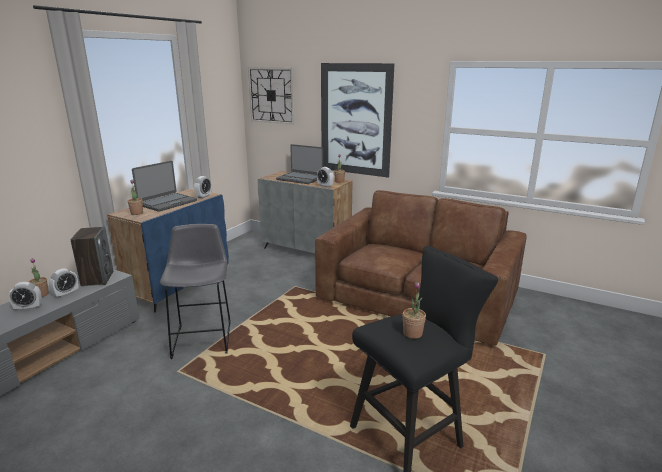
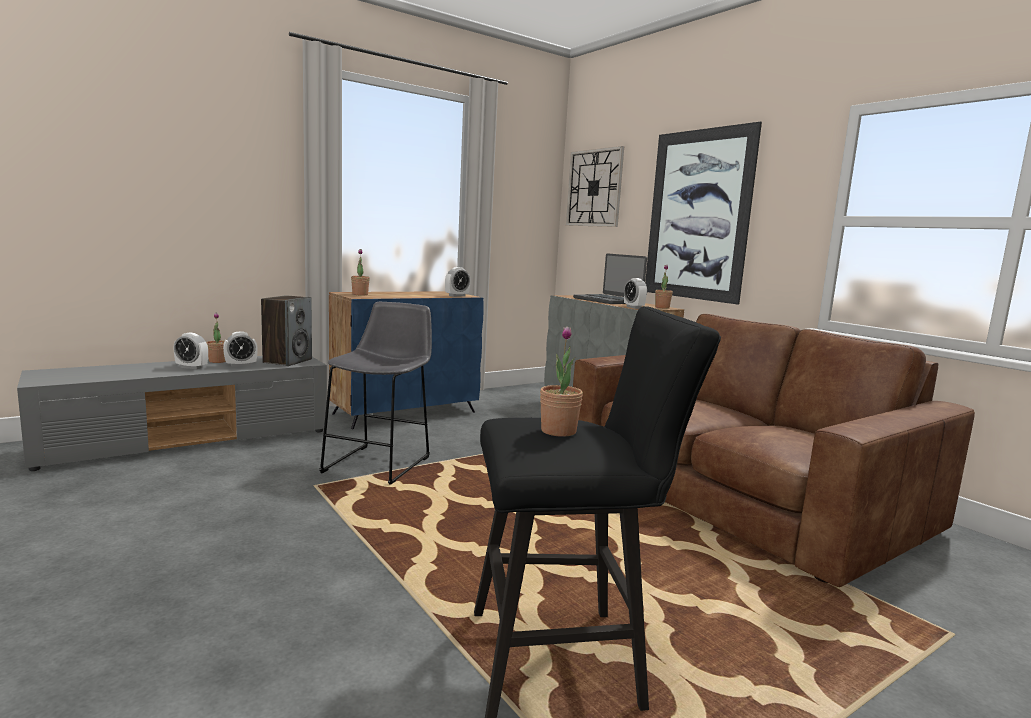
camera: 25 degrees right, 10 degrees down
(167, 203) = (407, 294): laptop -> none

